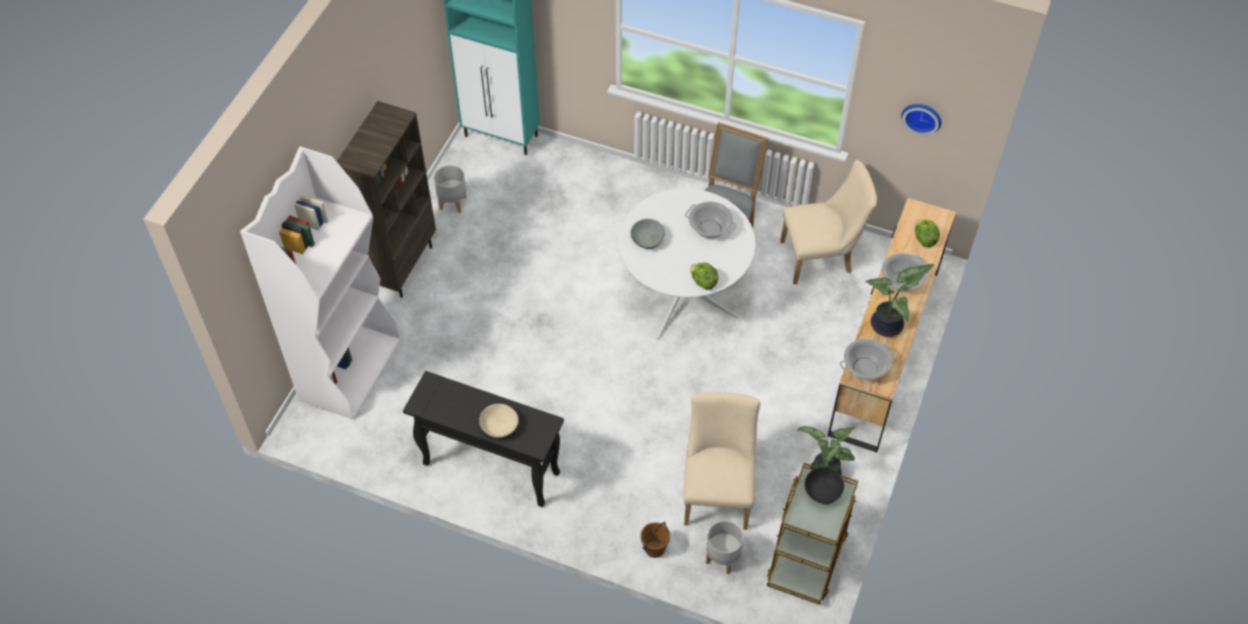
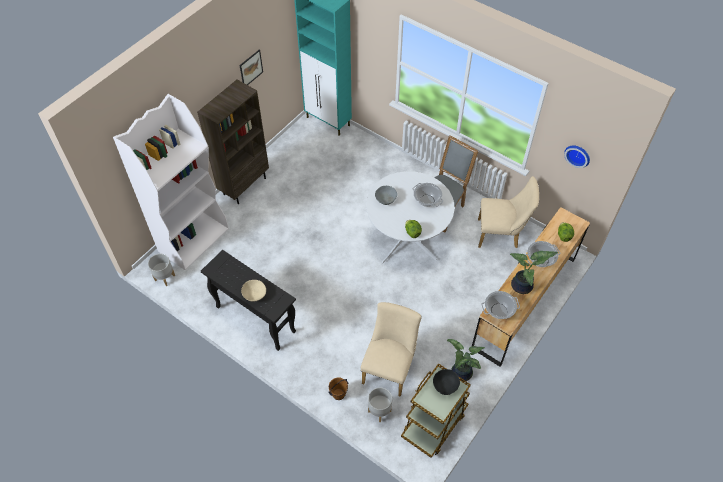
camera: 15 degrees right, 0 degrees up
(390, 78) = (251, 68): none -> picture
(453, 203) = (286, 155): grey planter -> grey planter (165, 277)

